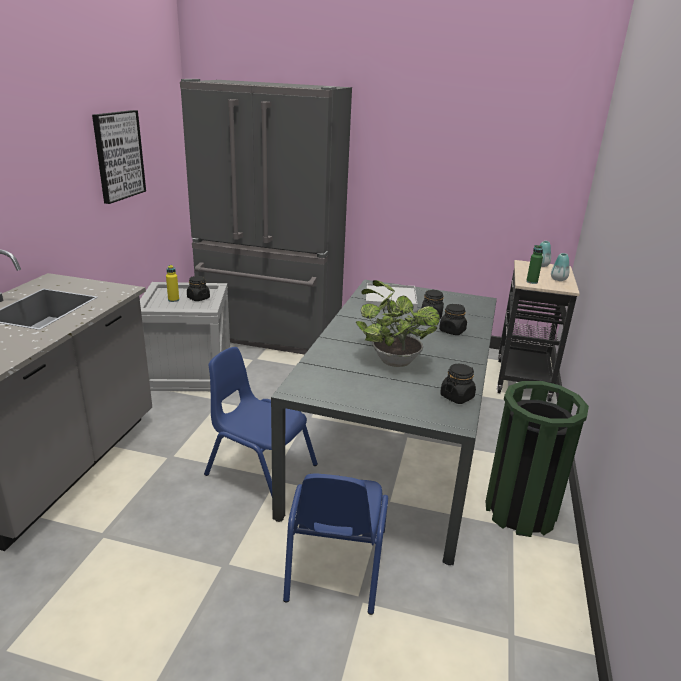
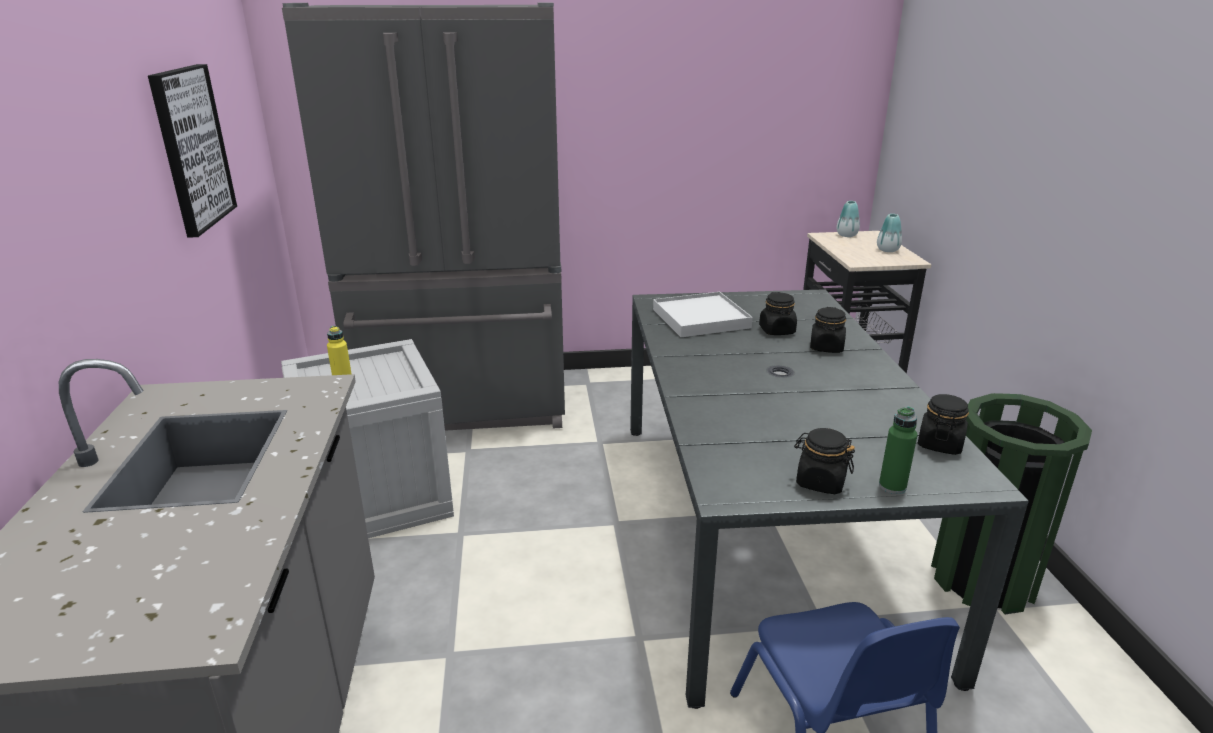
camera: 20 degrees left, 0 degrees up
(198, 298) = (383, 373): black jar -> black jar (820, 482)
(260, 470) = (609, 630): blue chair -> none
(392, 360) = (801, 409): potted plant -> none
(532, 282) = (863, 259): green bottle -> green bottle (892, 486)

